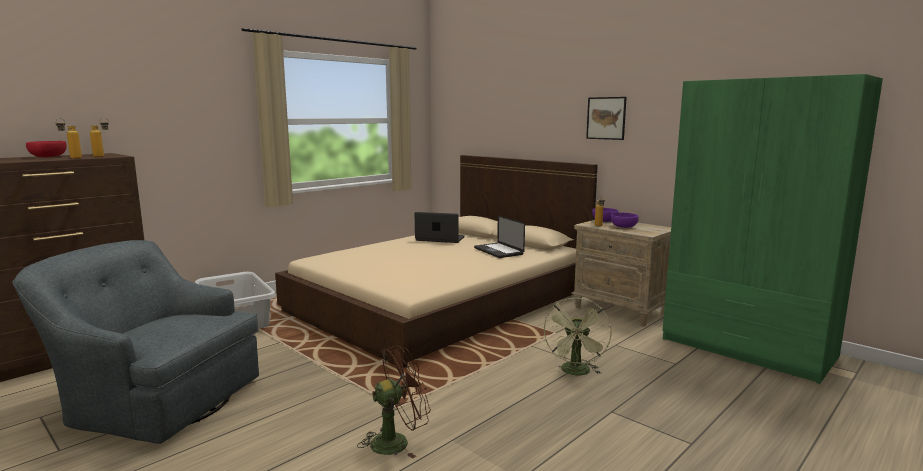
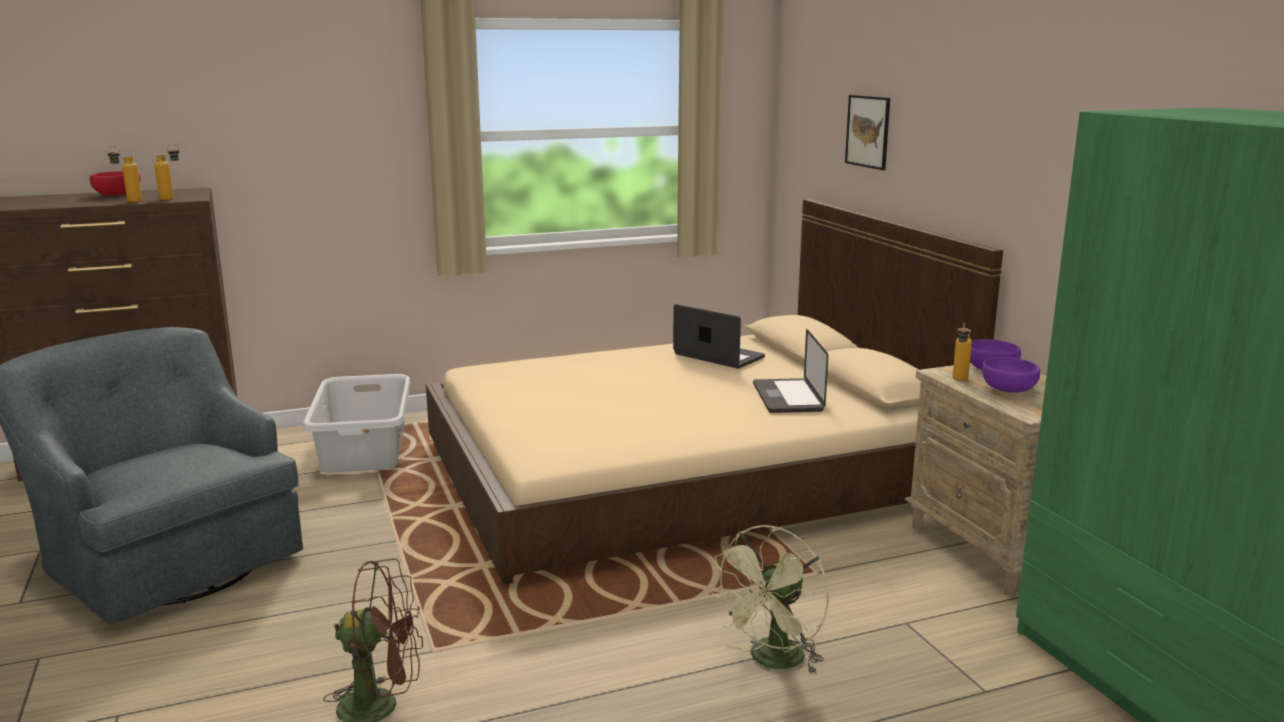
camera: 25 degrees right, 5 degrees up
(606, 118) = (1025, 157): picture -> picture (868, 131)

